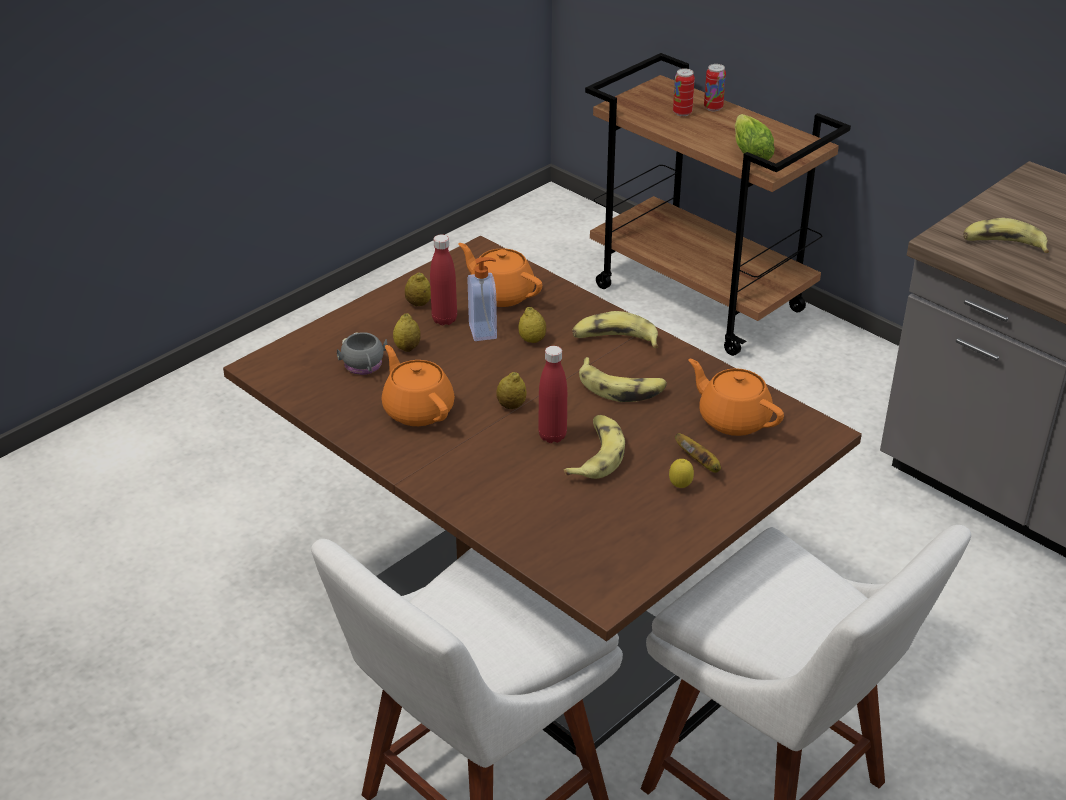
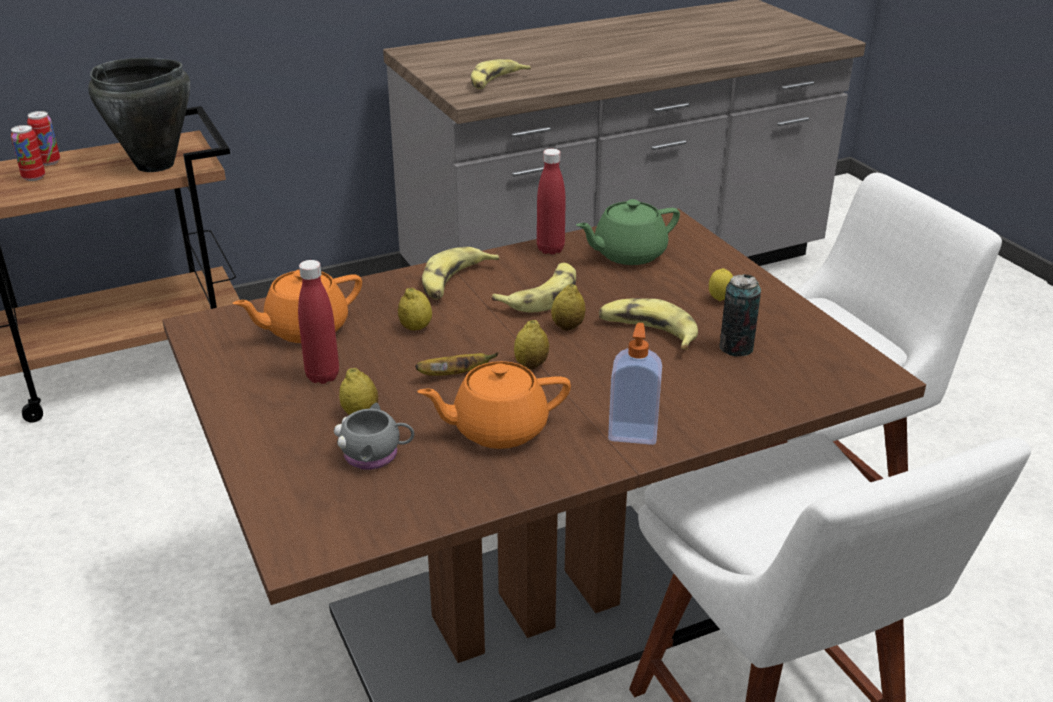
camera: 70 degrees left, 5 degrees down
(418, 304) = (270, 388): lemon -> lemon (568, 327)
(484, 331) = (371, 354): soap dispenser -> soap dispenser (633, 432)
(552, 436) = (601, 351): red bottle -> red bottle (550, 249)
(600, 508) = (736, 348): none -> can
(700, 463) = (687, 283): banana -> banana (455, 374)
(733, 419) = (628, 254): orange teapot -> green teapot
(749, 151) = (155, 165): lettuce -> black cooking pot

